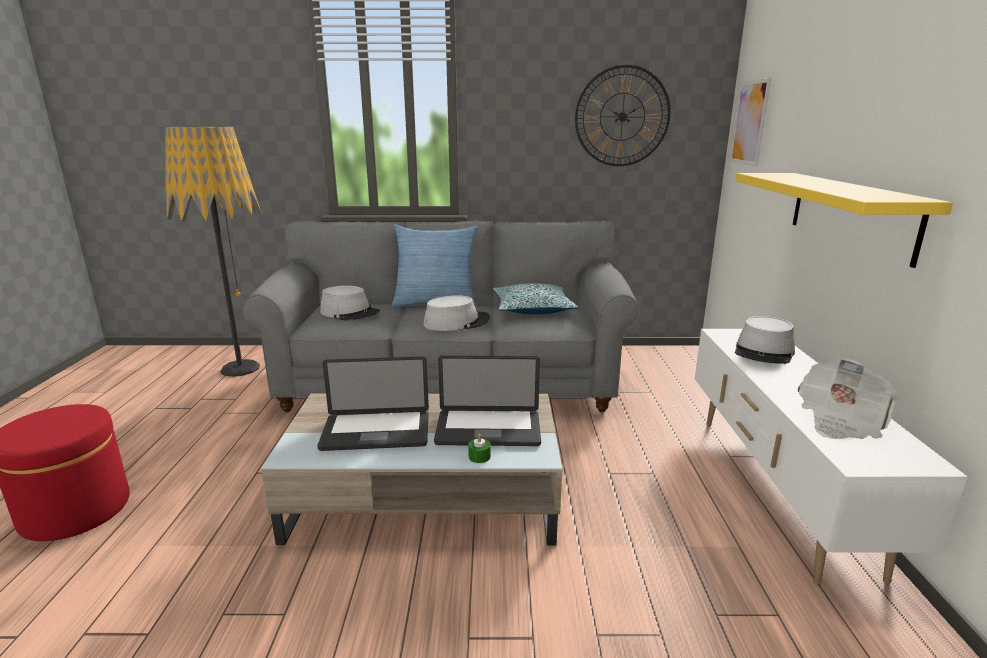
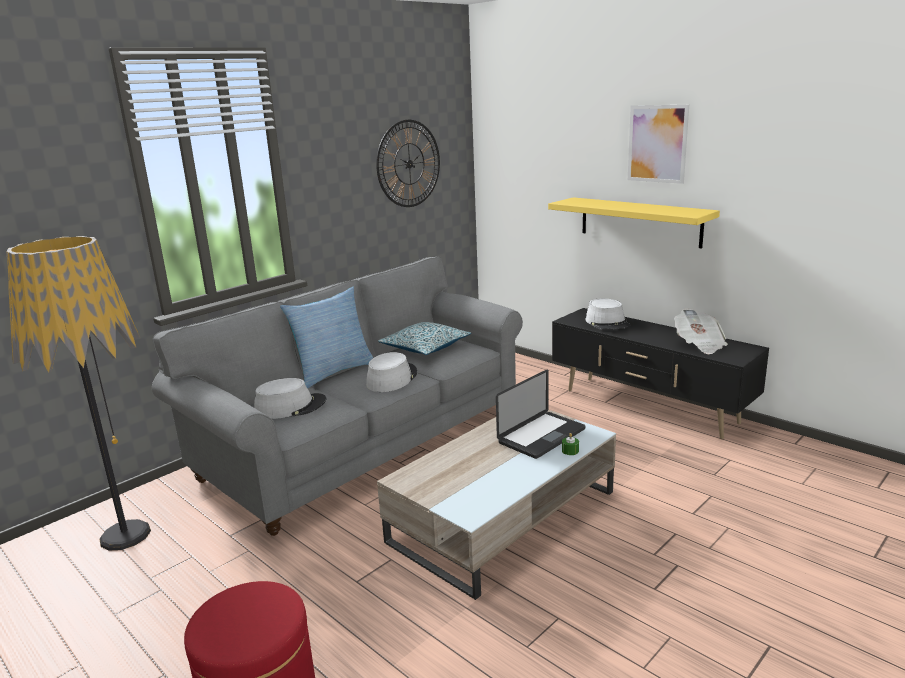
camera: 45 degrees left, 0 degrees up
(376, 432) = (486, 473): laptop -> none
(750, 123) = (505, 160): picture -> picture (657, 144)
(777, 489) = (649, 407): white tv stand -> black tv stand

